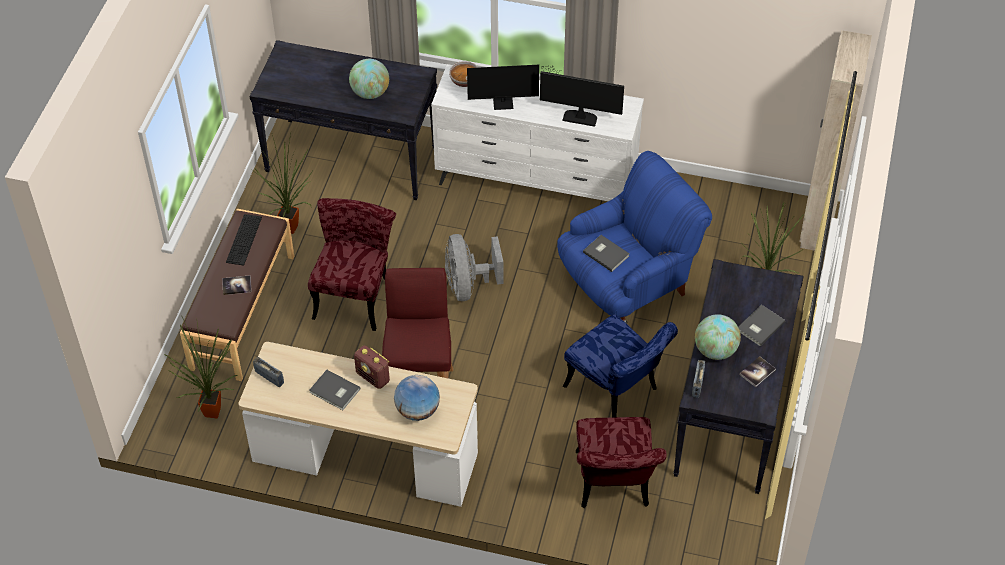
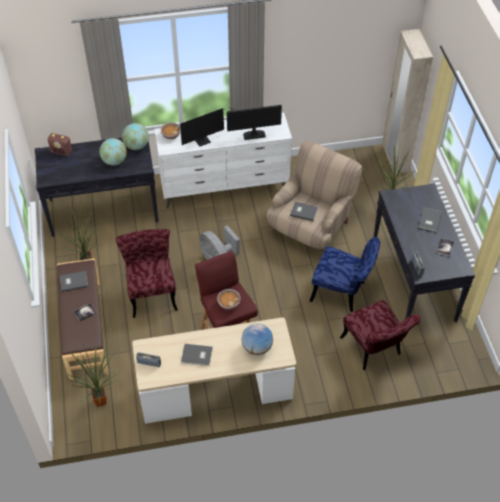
camera: 25 degrees left, 0 degrees up
(244, 239) = (73, 281): keyboard -> grey book
(373, 377) = (216, 337): radio -> radio (62, 152)
(414, 339) = (228, 303): none -> bowl
(628, 281) = (311, 226): blue armchair -> beige armchair
(715, 350) = (414, 243): globe -> globe (136, 146)

